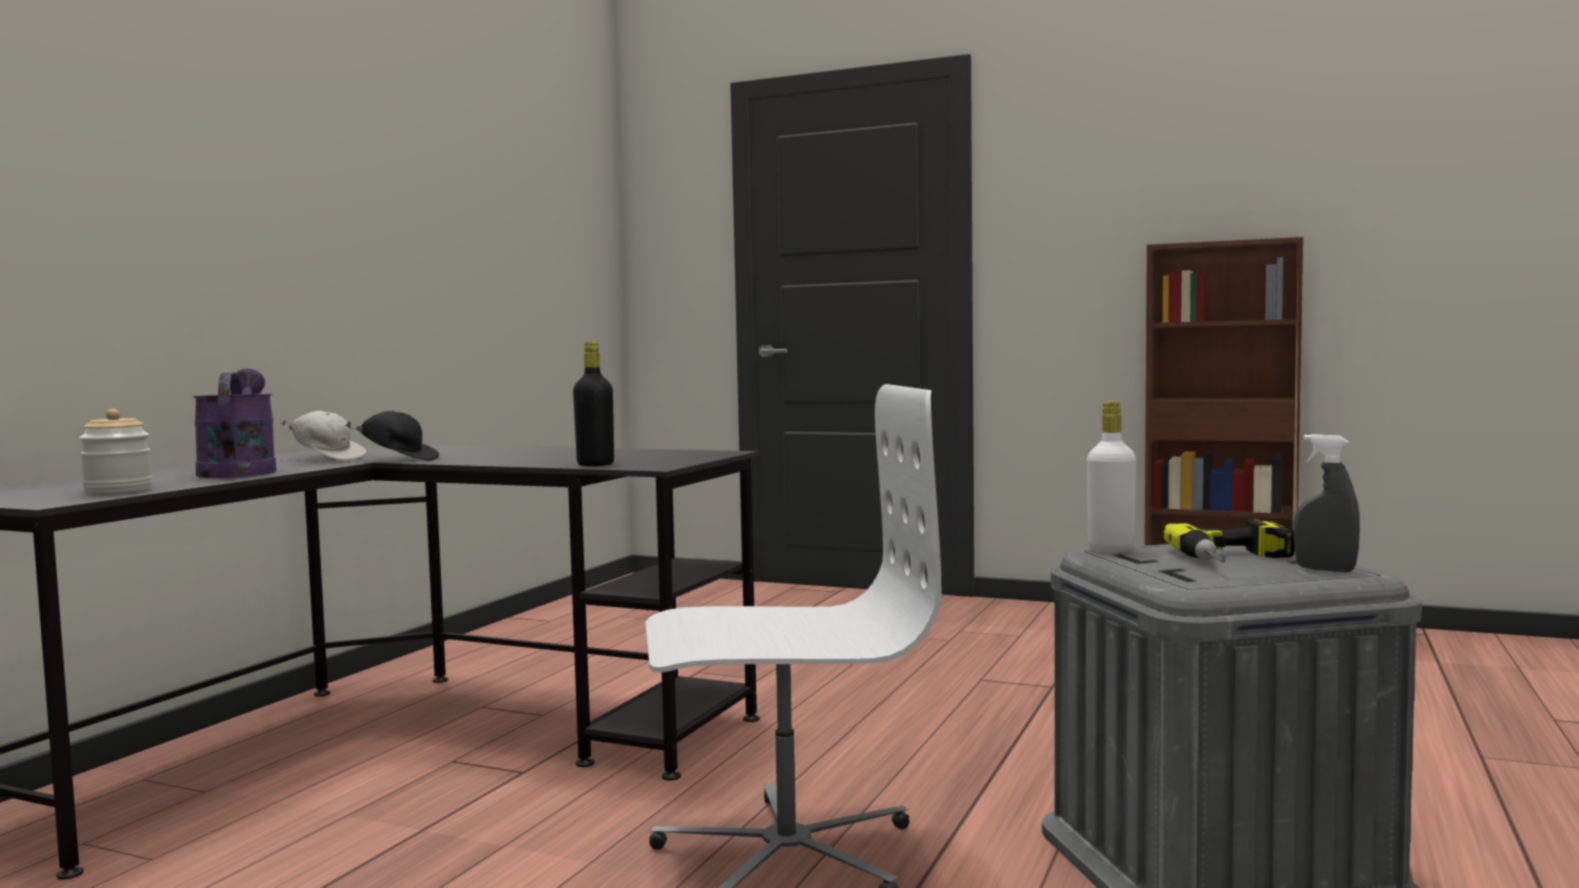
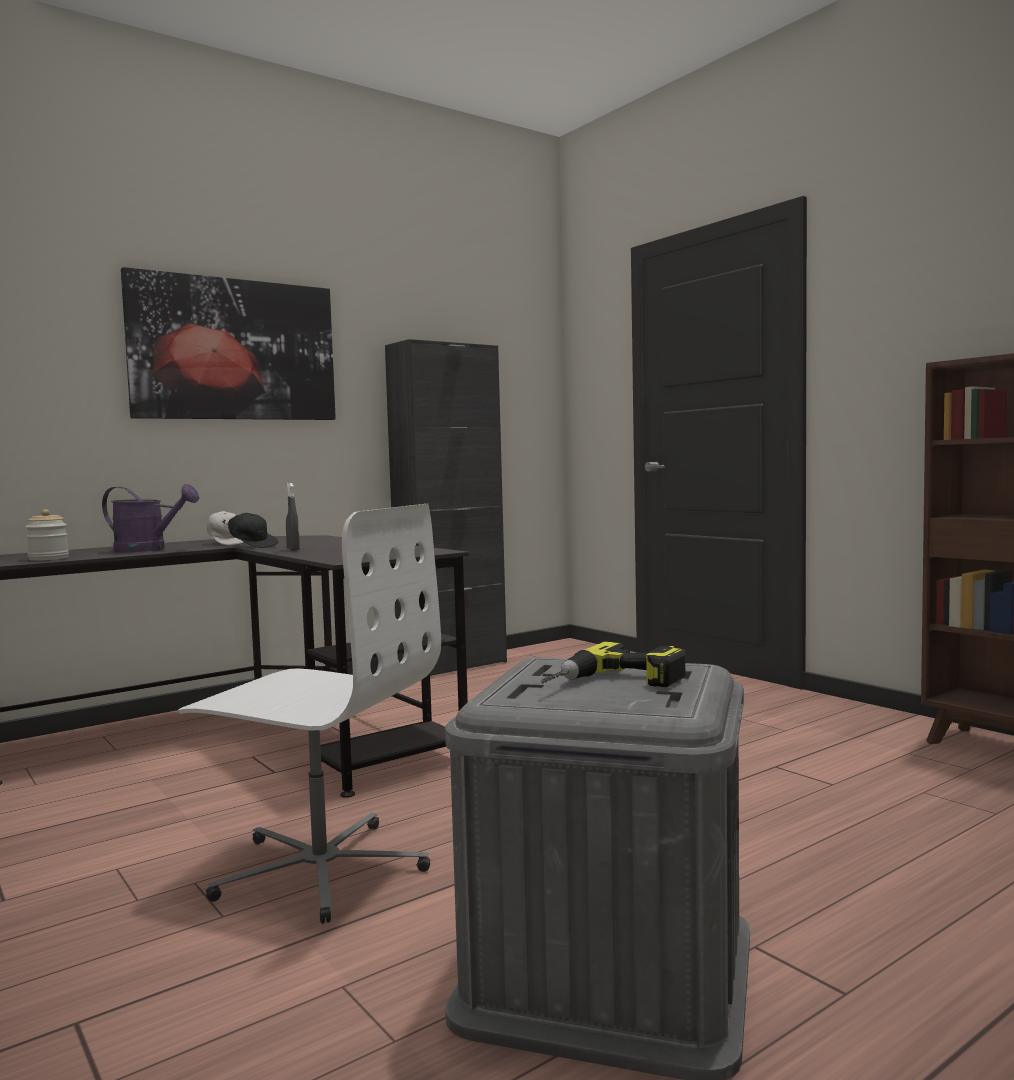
camera: 30 degrees right, 0 degrees up
(239, 471) = (148, 550): purple watering can -> purple watering can turned 90 degrees clockwise
(273, 168) = (234, 350): none -> picture
(539, 620) = (453, 666): none -> black cabinet
(595, 464) = (321, 556): black bottle -> none
(1111, 550) = (555, 660): white bottle -> none
(1325, 569) = (656, 703): grey spray bottle -> grey spray bottle (293, 550)

